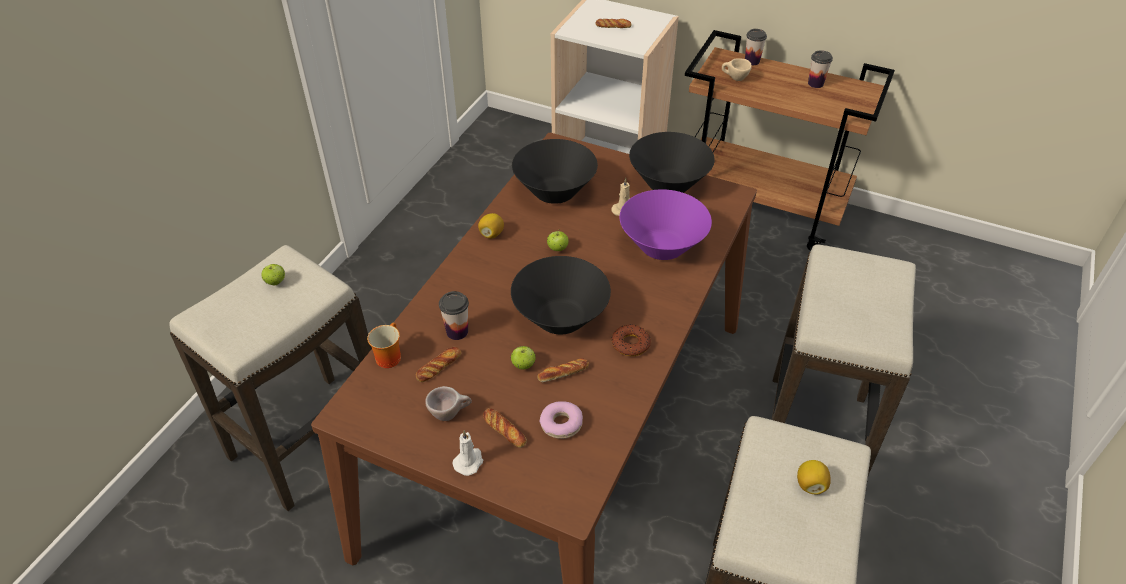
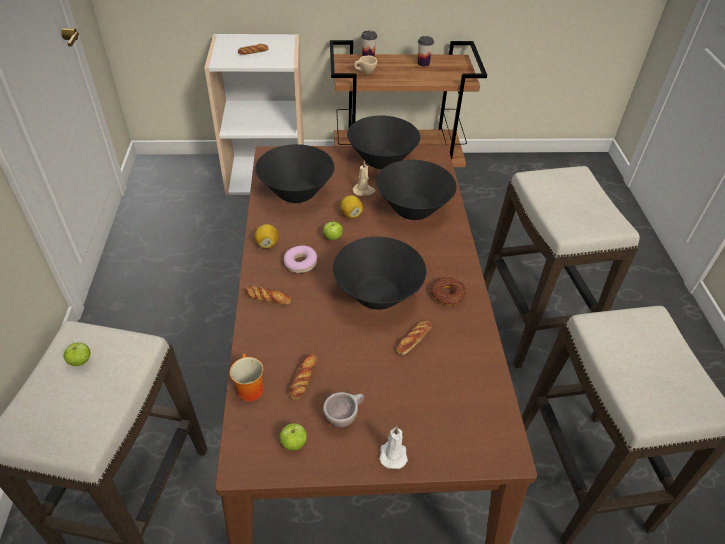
camera: 30 degrees left, 0 degrees up
(457, 331) = (297, 340): cup -> none
(504, 430) = (402, 410): bread -> bread (268, 297)
(523, 365) = (376, 346): apple -> apple (293, 443)
(561, 424) = (444, 384): donut -> donut (300, 263)
(662, 247) = (413, 209): purple bowl -> black bowl
(810, 485) = (652, 351): lemon -> lemon (351, 214)

